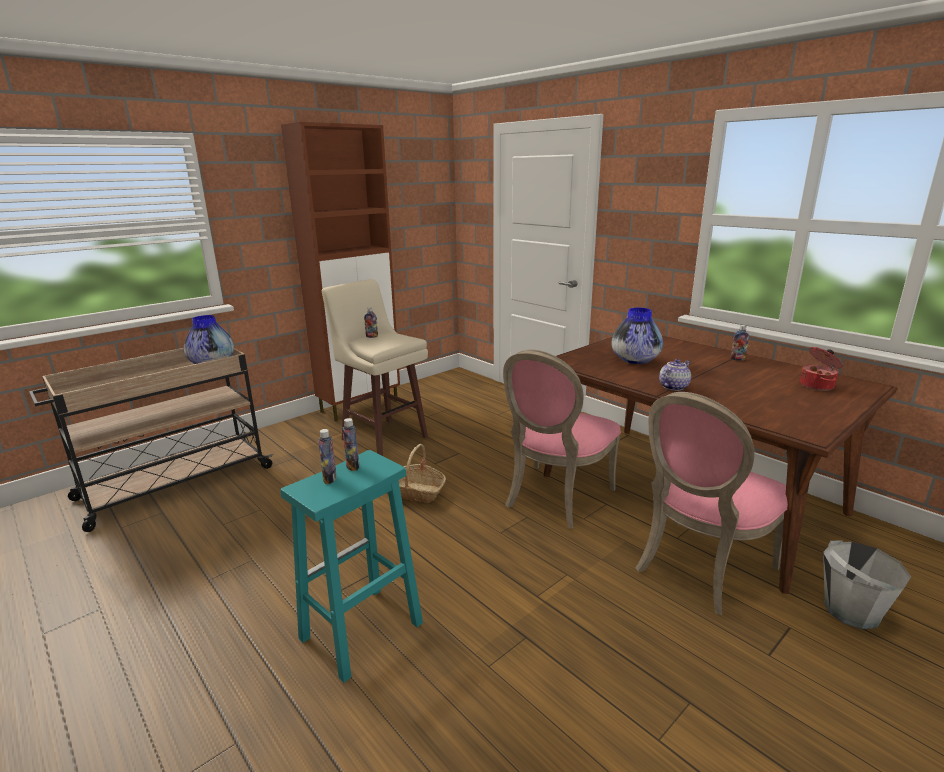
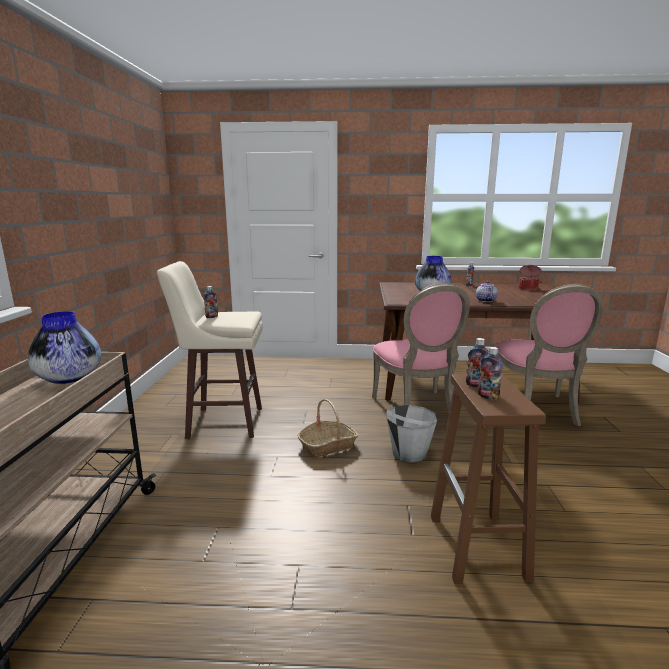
camera: 45 degrees left, 5 degrees down
(360, 632) = (478, 548): turquoise stool -> brown stool
(361, 406) = (148, 408): brown cabinet -> none
(851, 610) = (603, 400): grey bucket -> grey bucket (408, 453)

